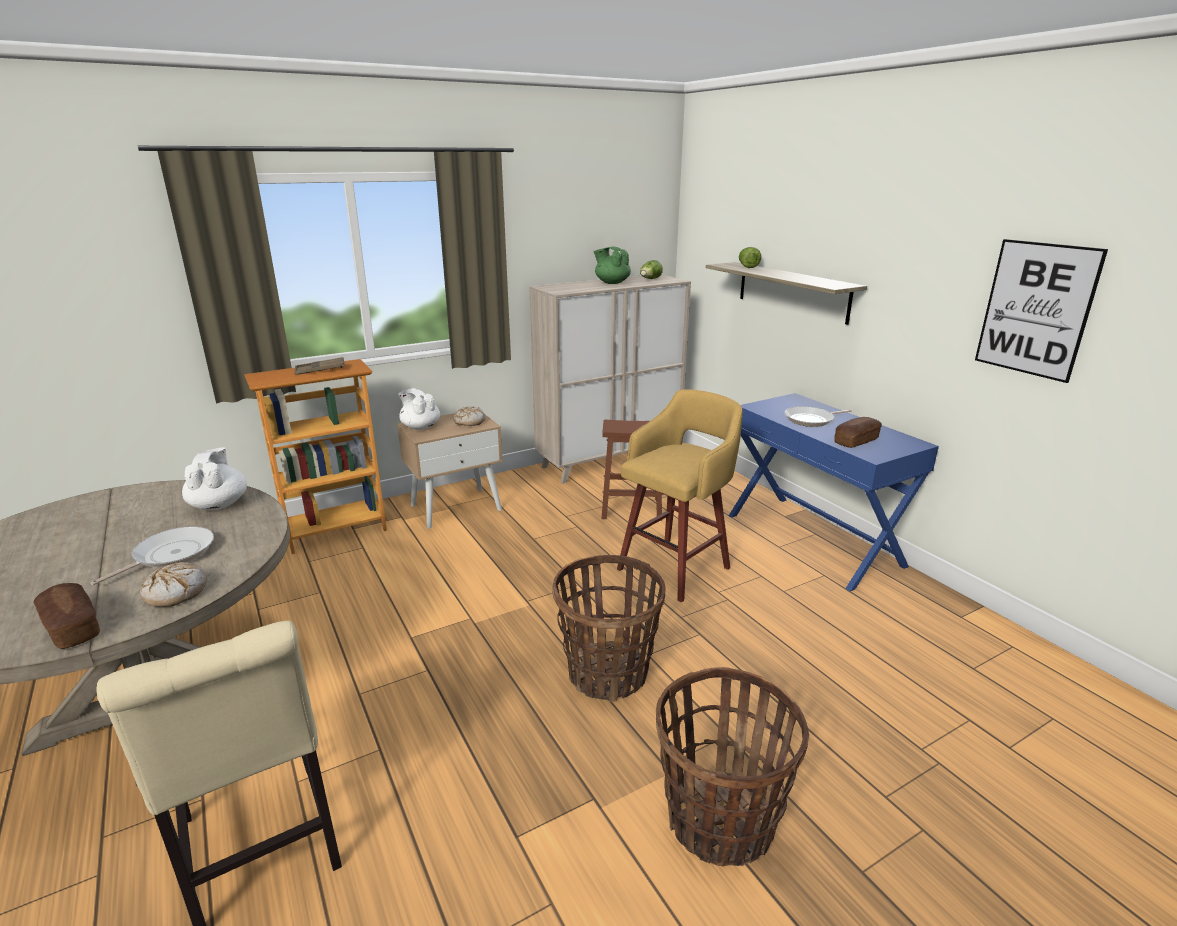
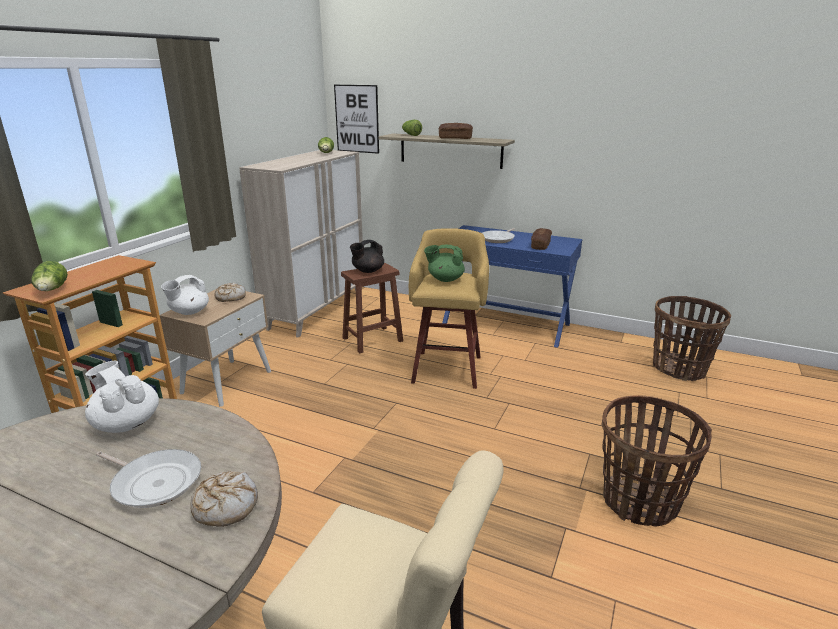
camera: 35 degrees left, 0 degrees up
(72, 627) = (163, 585): bread -> bread (455, 138)
(170, 555) = (154, 482): frying pan -> frying pan turned 120 degrees clockwise
(270, 380) = (52, 290): none -> lettuce
(320, 370) = (94, 271): brown tray -> none
(420, 427) = (189, 312): white teapot -> white teapot turned 60 degrees counterclockwise
(608, 673) = (484, 450): basket -> basket (679, 368)
(612, 283) = (303, 158): green teapot -> green teapot (445, 279)
(631, 425) = (367, 271): none -> black teapot
(1036, 309) = (636, 141): picture -> picture (357, 119)

